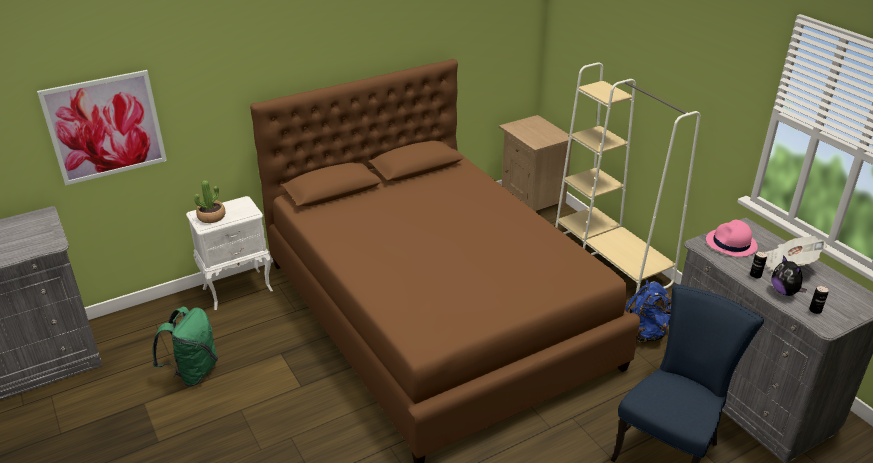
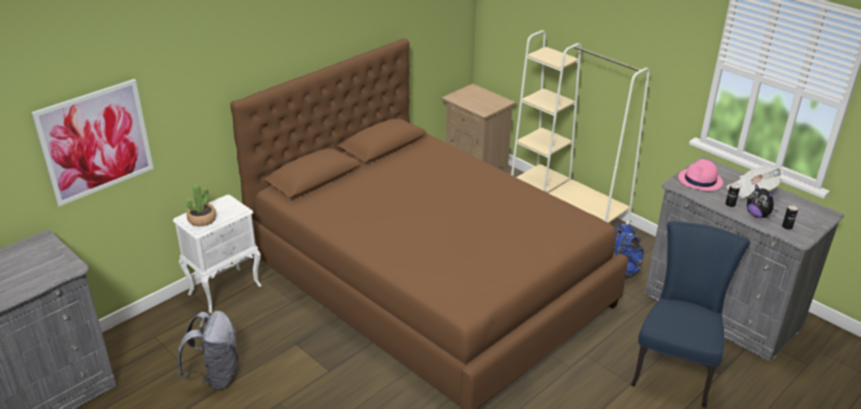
camera: 15 degrees left, 0 degrees up
(193, 372) = (215, 376): green backpack -> grey backpack

